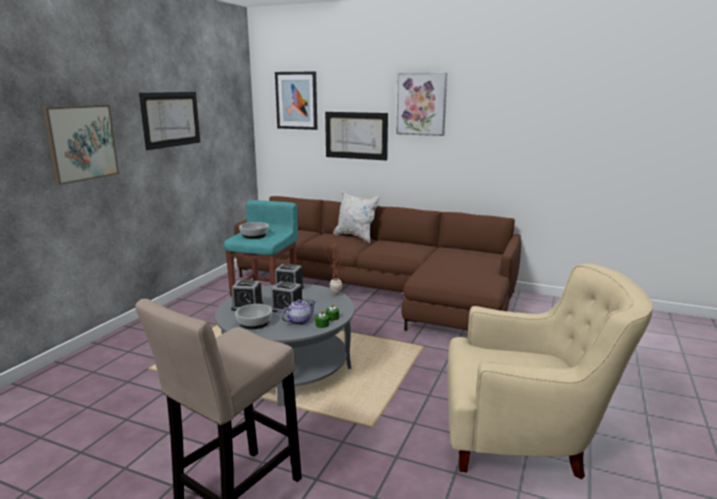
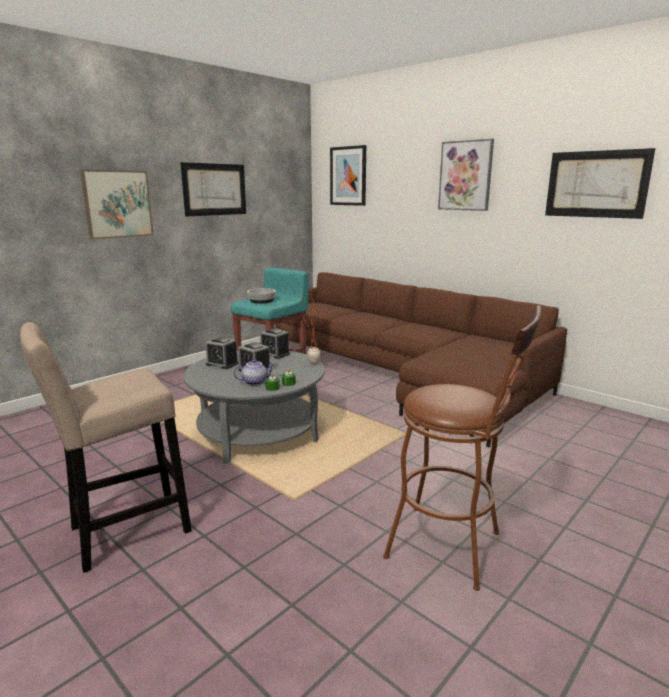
camera: 20 degrees right, 0 degrees up
(255, 323) = (214, 378): bowl -> none
(356, 135) = (400, 211): picture -> picture (596, 184)
(356, 237) = (388, 317): white pillow -> none
(526, 437) = (454, 547): beige armchair -> brown stool

